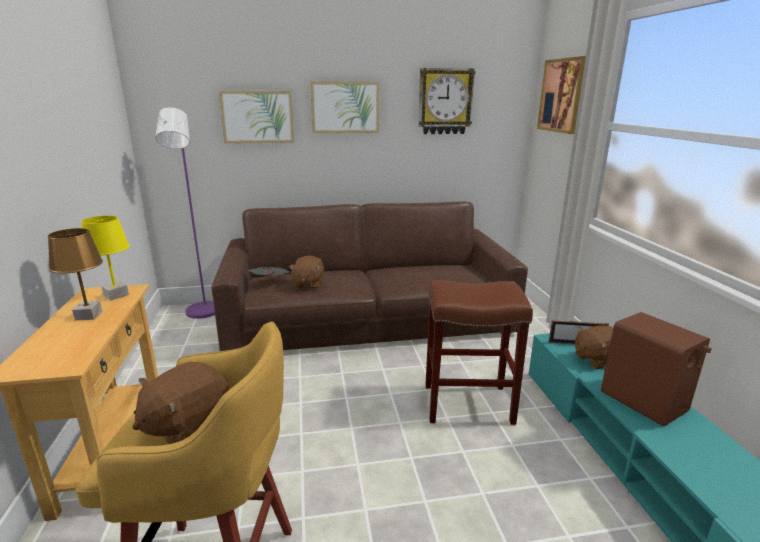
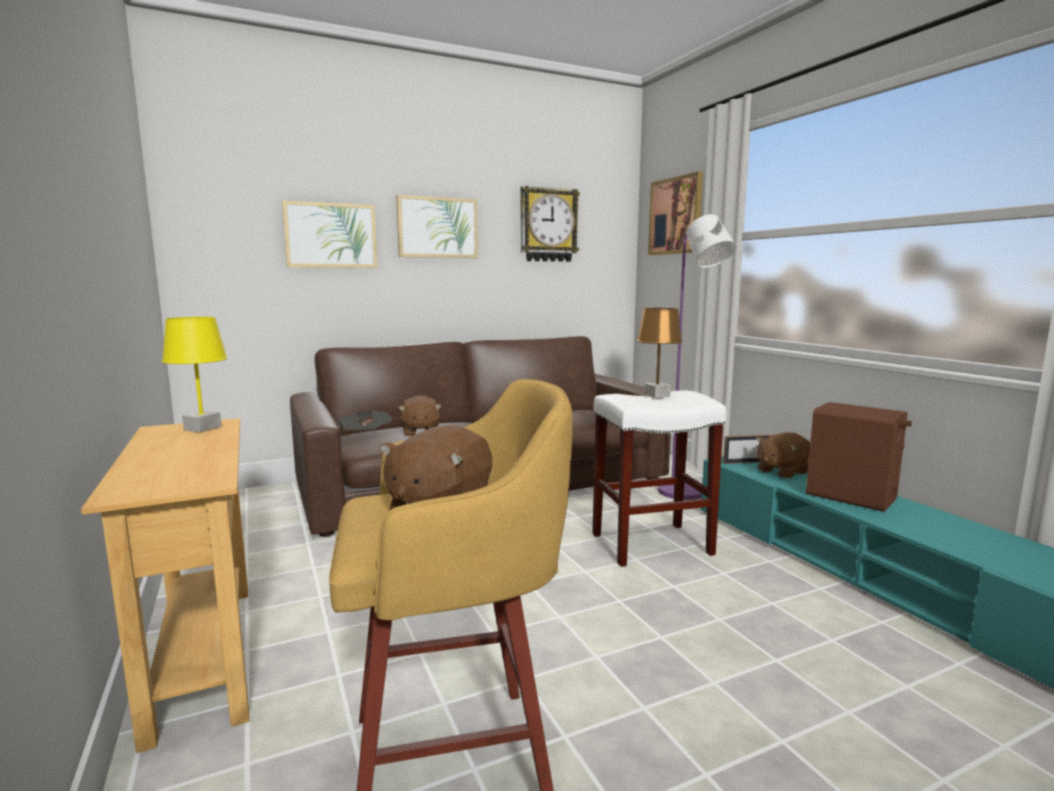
camera: 15 degrees left, 10 degrees down
(88, 315) = (182, 445): brown table lamp -> brown table lamp (656, 395)
(202, 314) = (252, 498): purple floor lamp -> purple floor lamp (687, 494)
(466, 404) = (650, 544): brown stool -> white stool

